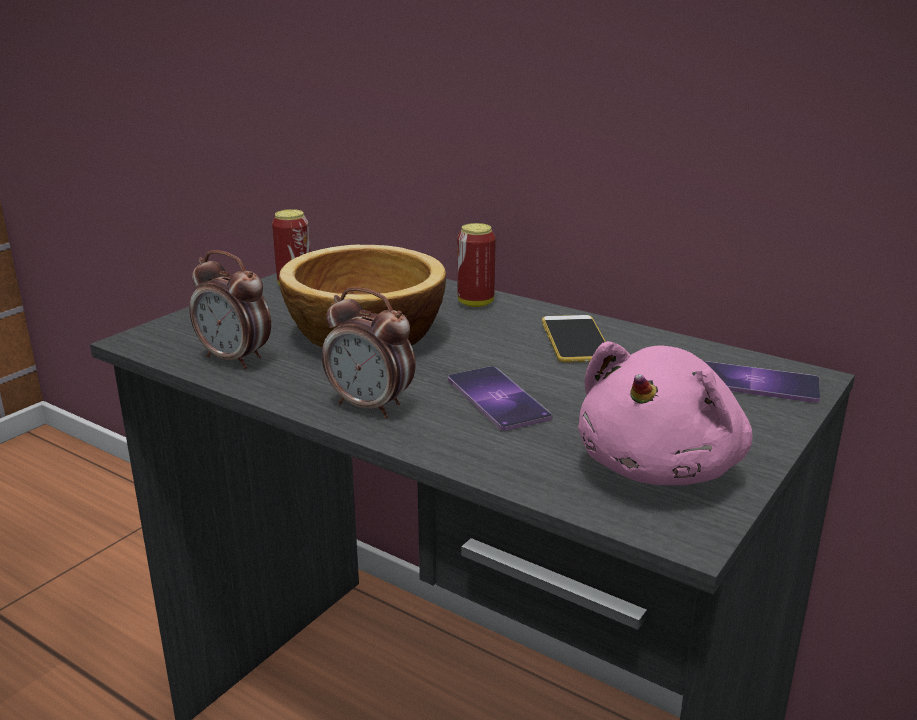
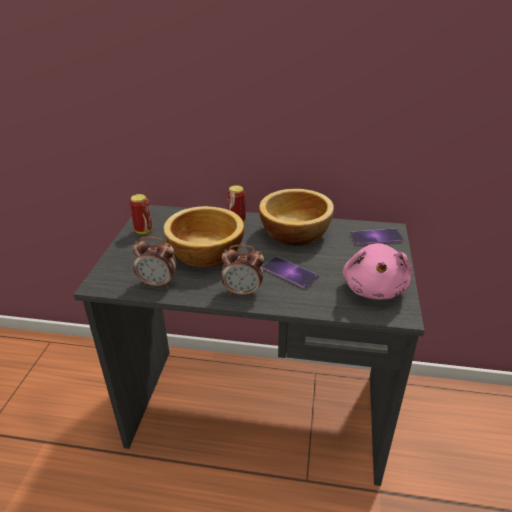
camera: 25 degrees left, 10 degrees up
(575, 340) = (295, 232): phone -> bowl

